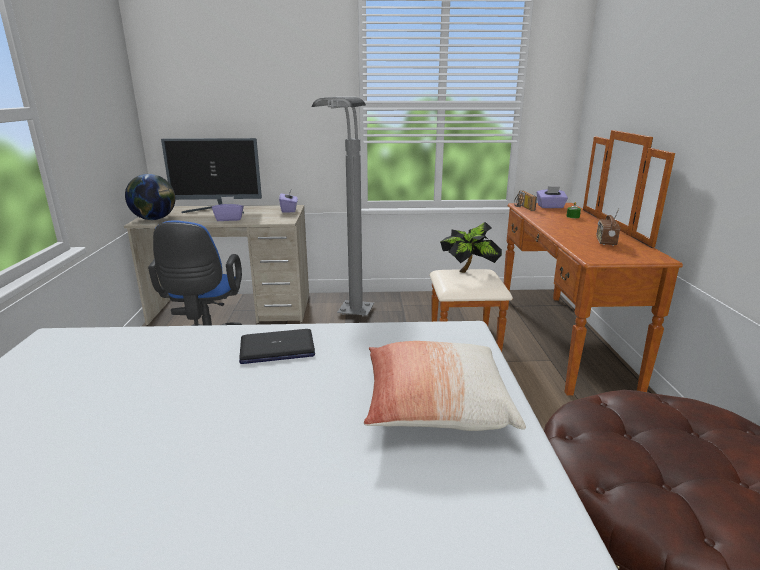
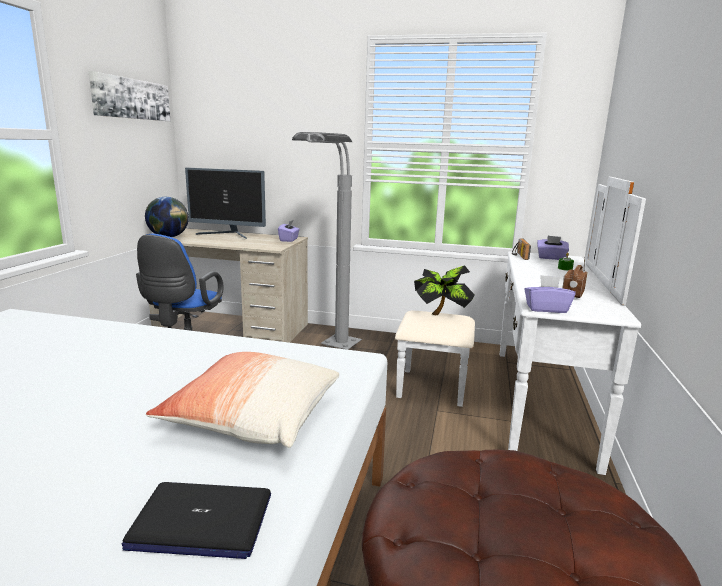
camera: 15 degrees right, 5 degrees down
(95, 61) = (131, 99): none -> picture
(229, 219) = (229, 242): purple tissue box -> purple tissue box (546, 309)
(277, 348) = (168, 349): laptop -> laptop (201, 521)
(539, 339) = (514, 398): brown dresser -> white dresser

